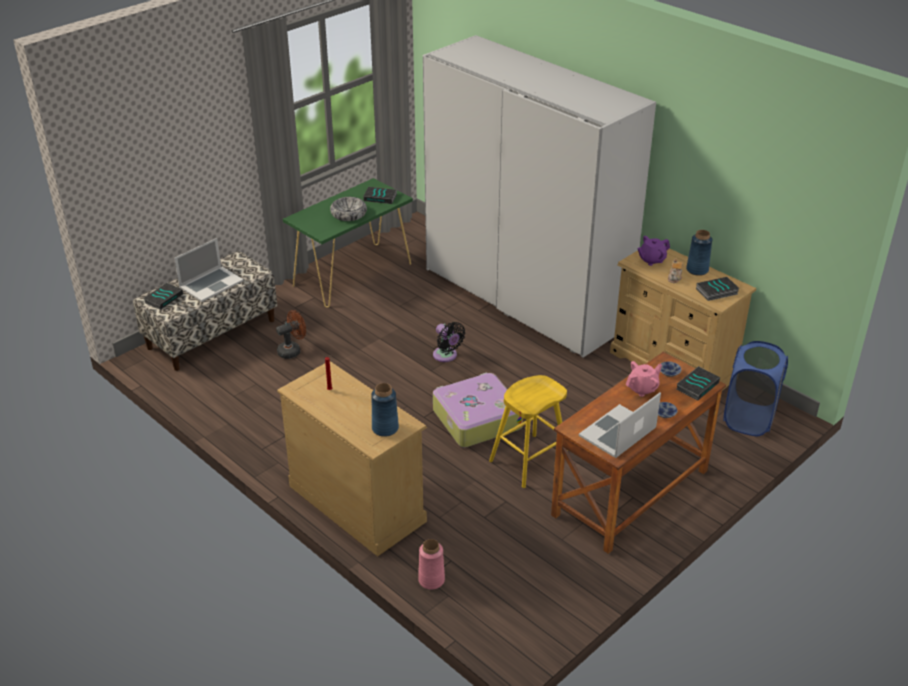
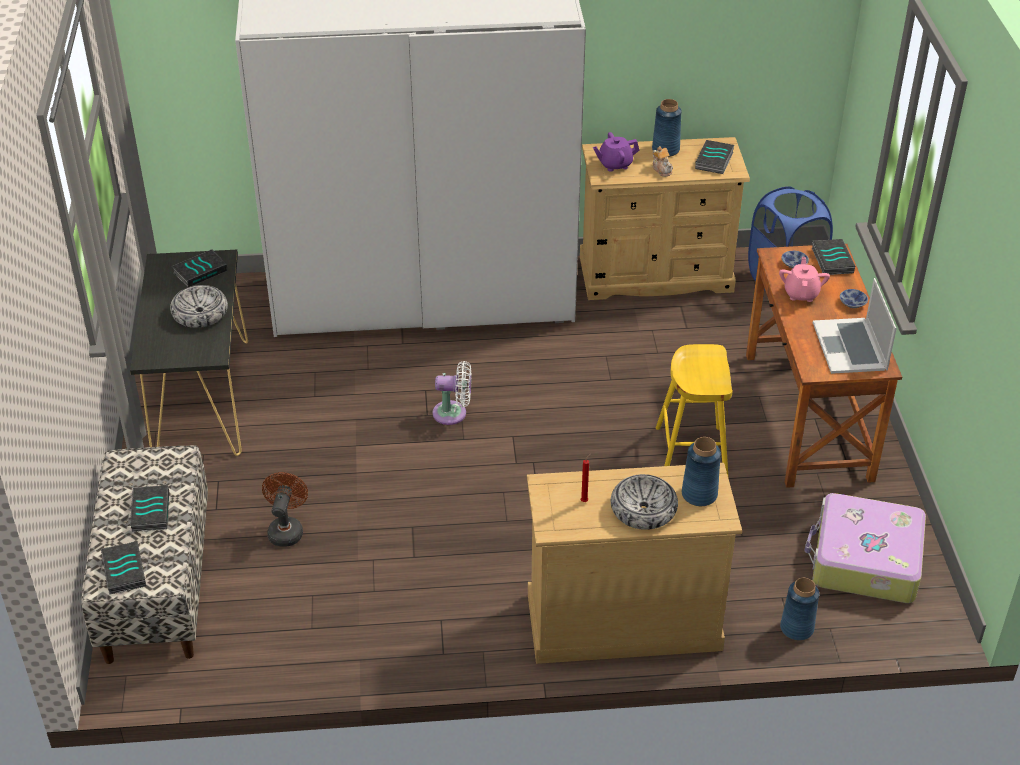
camera: 50 degrees left, 5 degrees up
(211, 284) = (149, 511): laptop -> book
(347, 414) = (643, 509): none -> bowl
(353, 274) = (202, 398): green console table -> black console table
(431, 580) = (797, 628): pink vase -> blue vase
(446, 356) = (453, 413): black fan -> white fan
(476, 419) = (585, 453): suitcase -> suitcase (864, 560)
(651, 260) = (615, 164): purple teapot -> purple teapot turned 60 degrees clockwise

